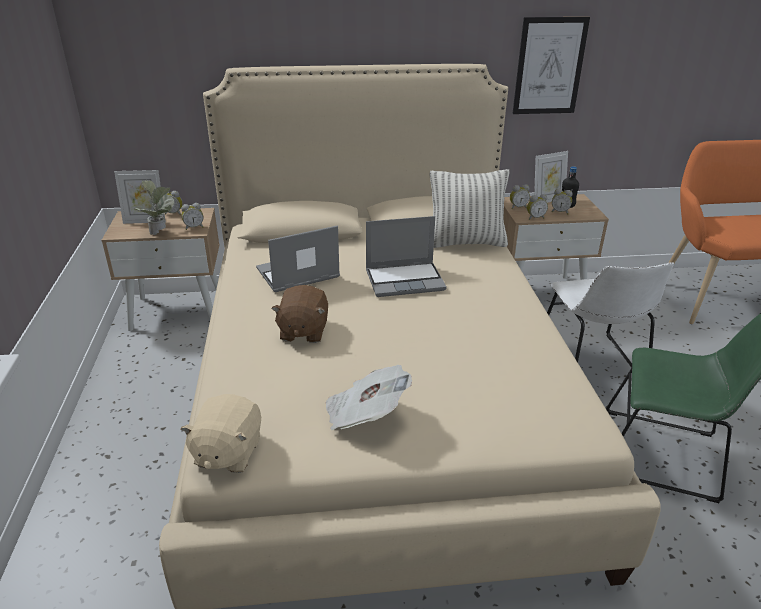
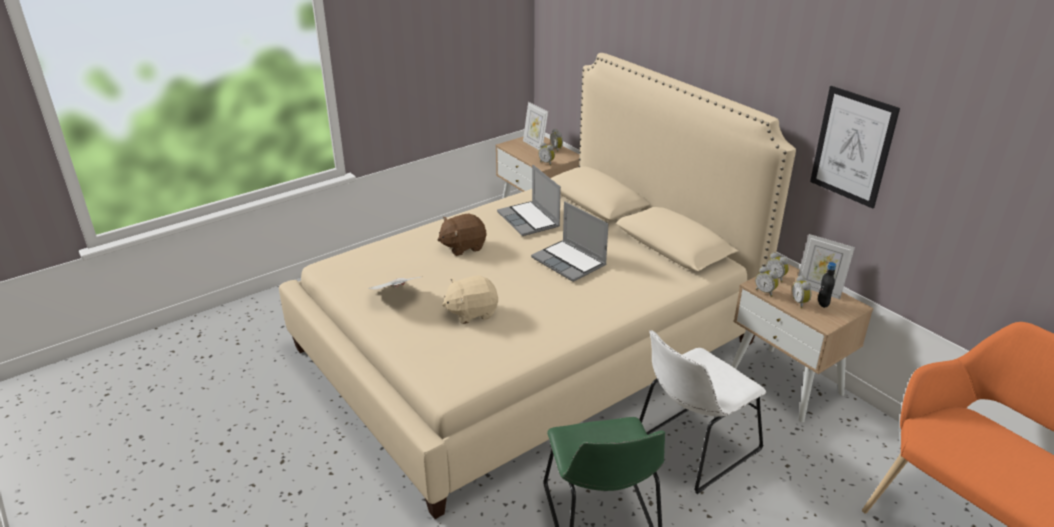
camera: 60 degrees right, 0 degrees up
(162, 232) = (526, 156): potted plant -> none
(227, 452) = (334, 266): beige plush toy -> beige plush toy (472, 312)
(297, 274) = (529, 220): laptop -> laptop turned 150 degrees counterclockwise
(466, 242) = (667, 271): pillow -> none

